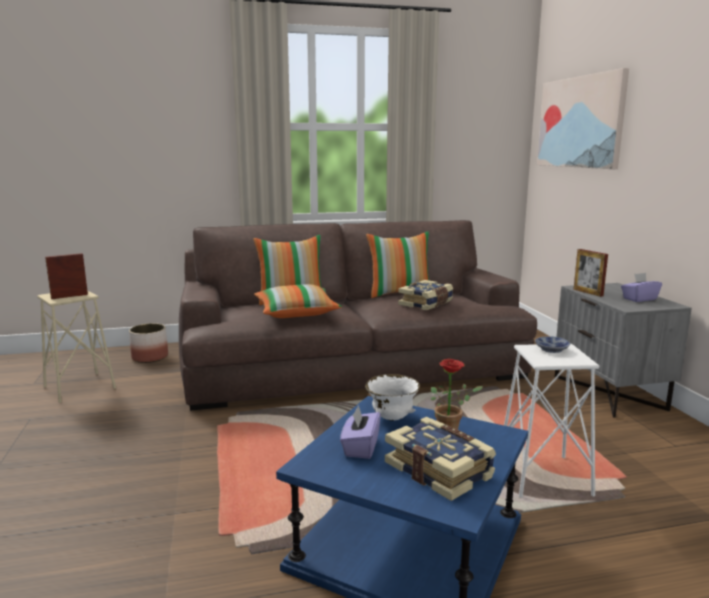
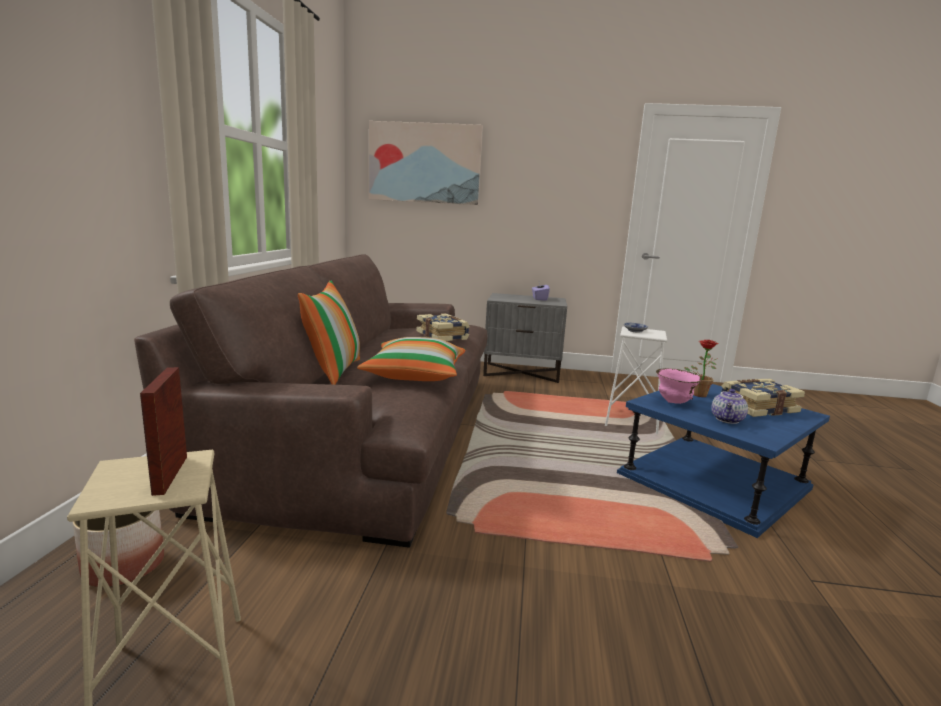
camera: 70 degrees left, 0 degrees up
(360, 447) = (728, 420): purple tissue box -> teapot
(391, 418) = (674, 402): white bowl -> pink bowl
(399, 293) = (378, 337): pillow -> none
(588, 292) = (513, 300): picture frame -> none

